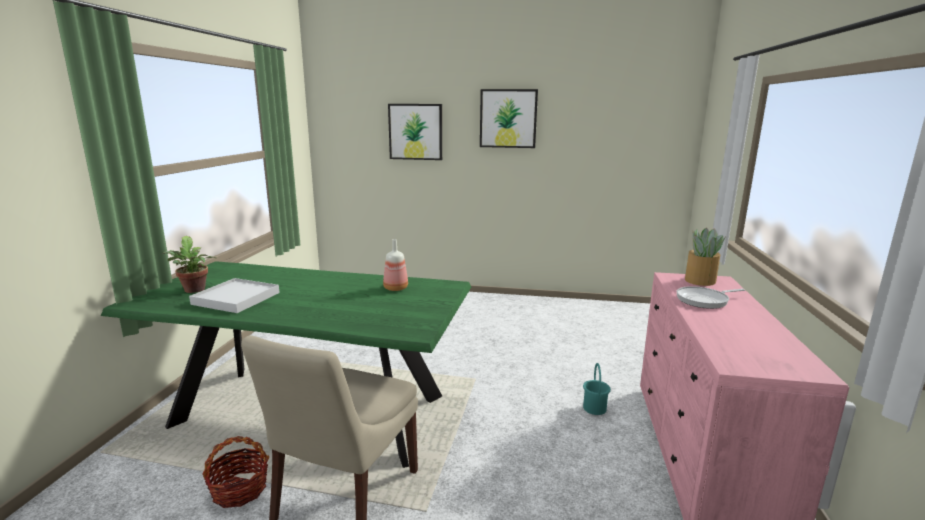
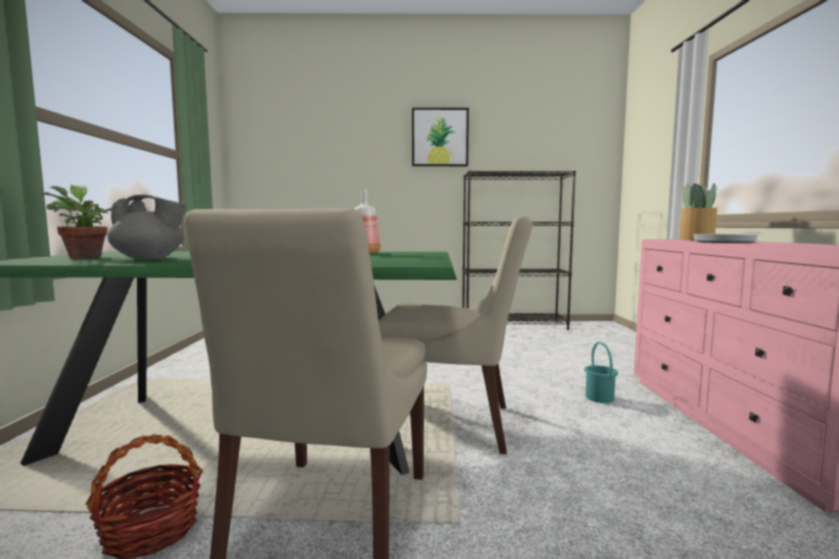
camera: 10 degrees left, 10 degrees down
(236, 298) = (150, 259): white tray -> grey teapot
(415, 132) = (344, 152): picture -> none
(459, 424) = (452, 424): none -> beige chair
(571, 305) = (514, 325): none -> black bookcase

